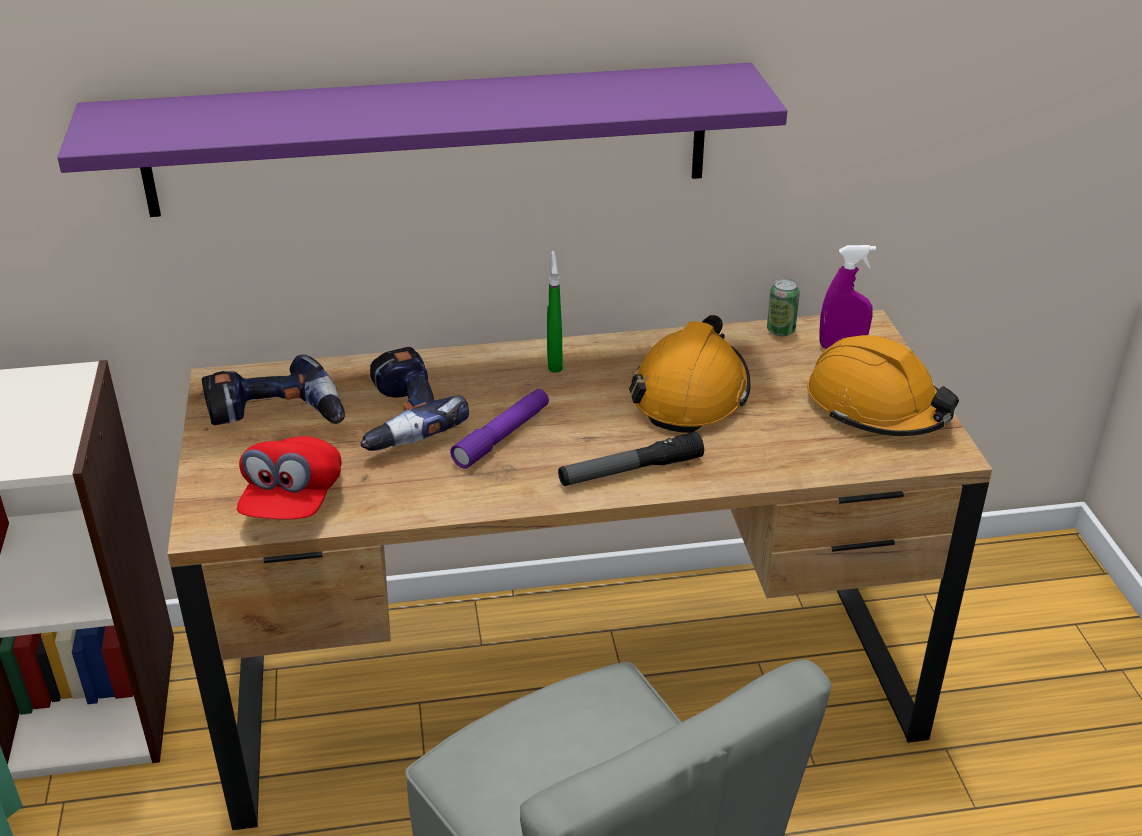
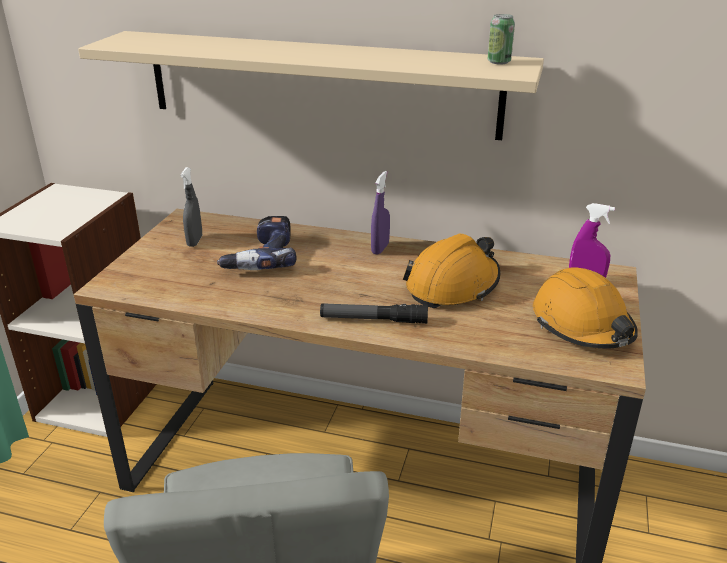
camera: 25 degrees right, 5 degrees down
(276, 418) = (195, 241): power drill -> grey spray bottle
(293, 501) = (161, 285): red cap -> none
(429, 139) = (320, 84): purple shelf -> beige shelf
(502, 436) = (311, 281): purple flashlight -> none
(554, 362) = (380, 248): green spray bottle -> purple spray bottle
(780, 330) = (547, 263): can -> can (499, 62)

